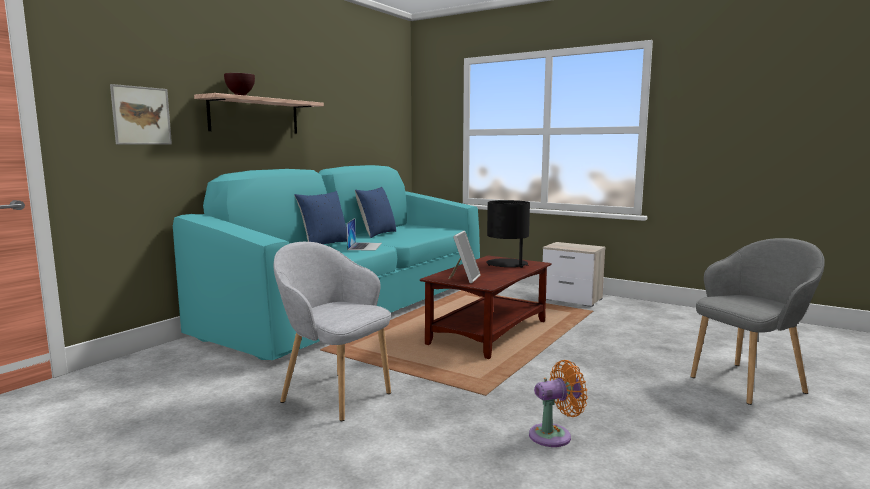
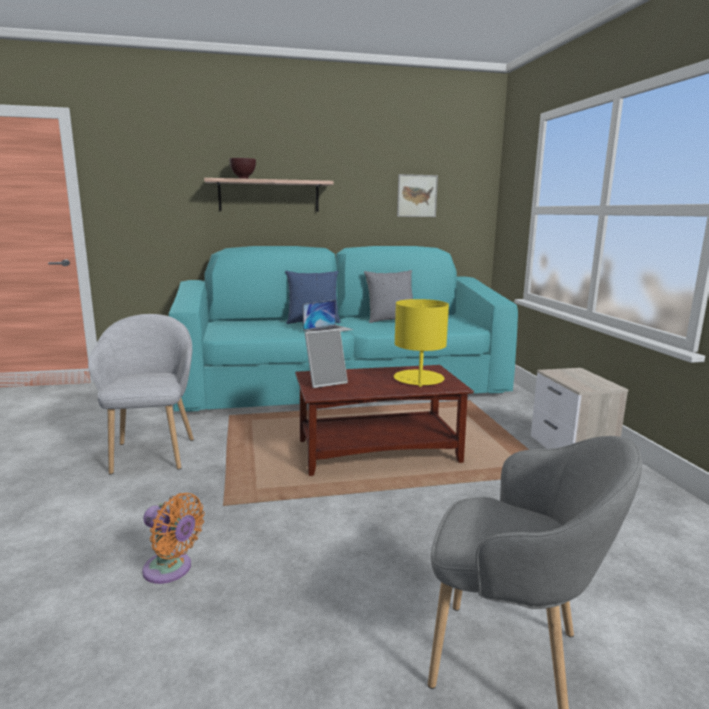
camera: 45 degrees right, 5 degrees up
(141, 115) = (158, 199): picture -> picture (417, 196)
(377, 234) = (390, 320): blue pillow -> grey pillow
(507, 264) = (418, 379): black table lamp -> yellow table lamp

